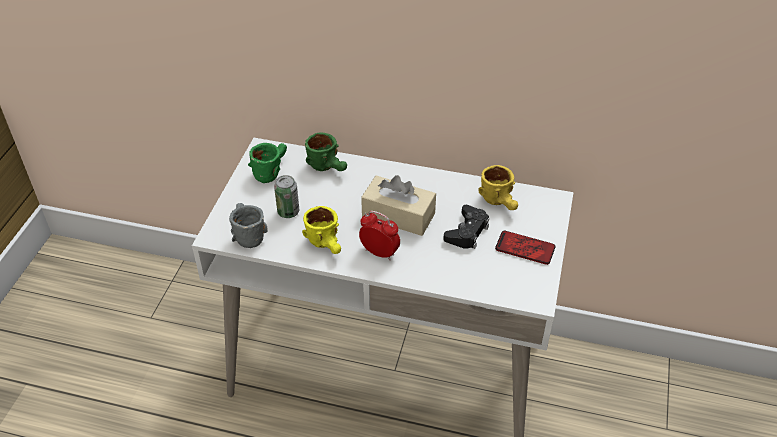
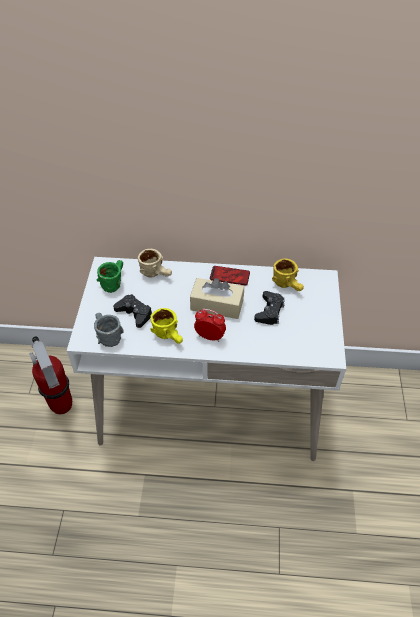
camera: 10 degrees left, 5 degrees up
(190, 339) = (62, 406): none -> fire extinguisher
(288, 212) = (134, 313): can -> black game controller
(329, 167) = (157, 273): green mug -> beige mug
(525, 248) = (313, 318): phone -> phone (229, 276)

